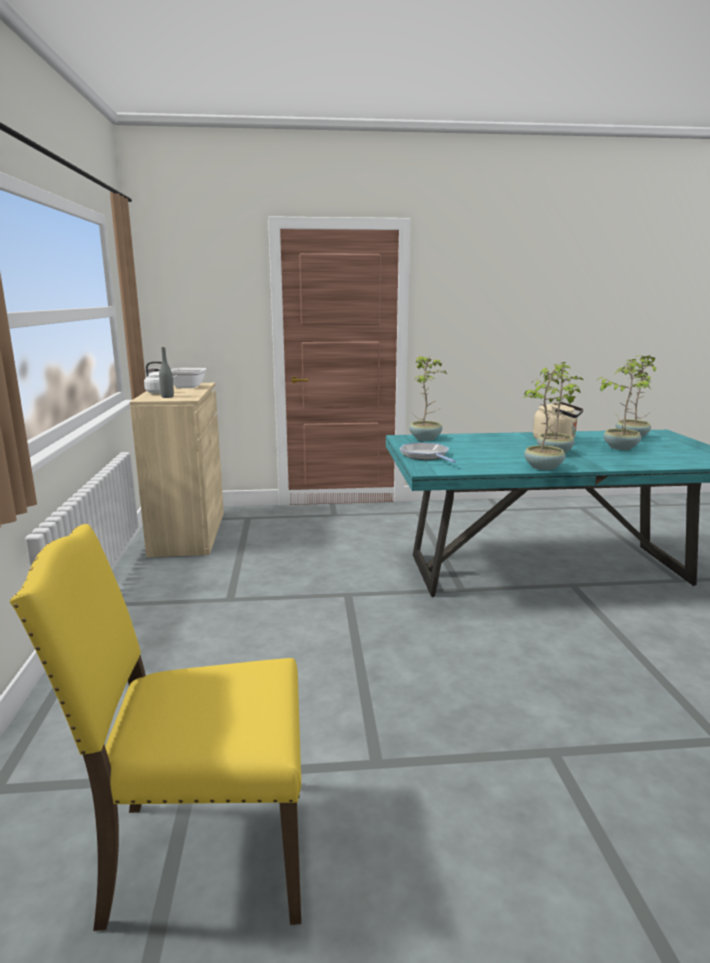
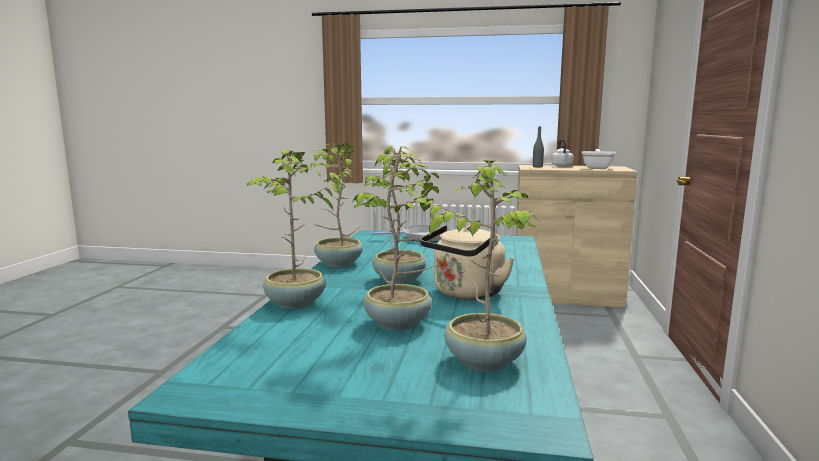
camera: 105 degrees right, 5 degrees down
(202, 853) = (222, 296): yellow chair -> none
(426, 438) = (509, 245): potted plant -> potted plant (295, 303)

